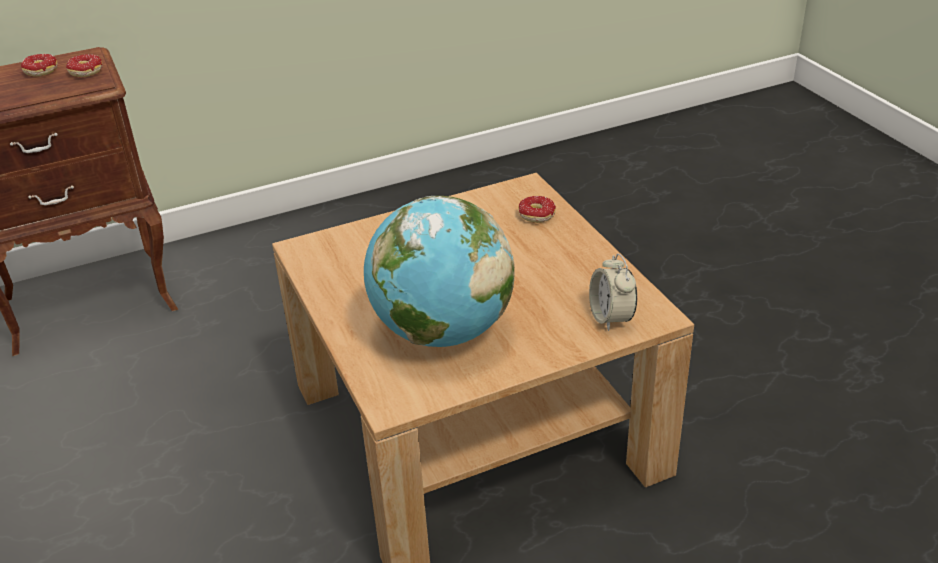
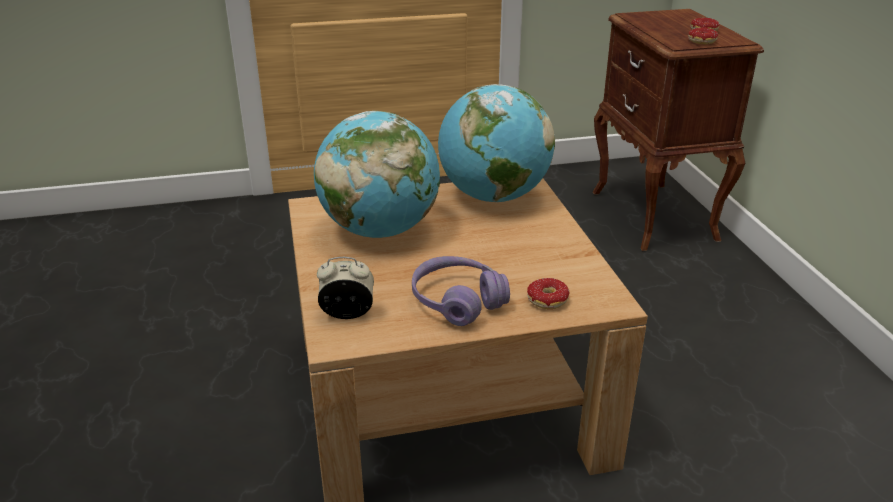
camera: 100 degrees right, 5 degrees down
(341, 266) = (493, 197): none -> globe
(560, 259) = (457, 301): none -> purple headphones

